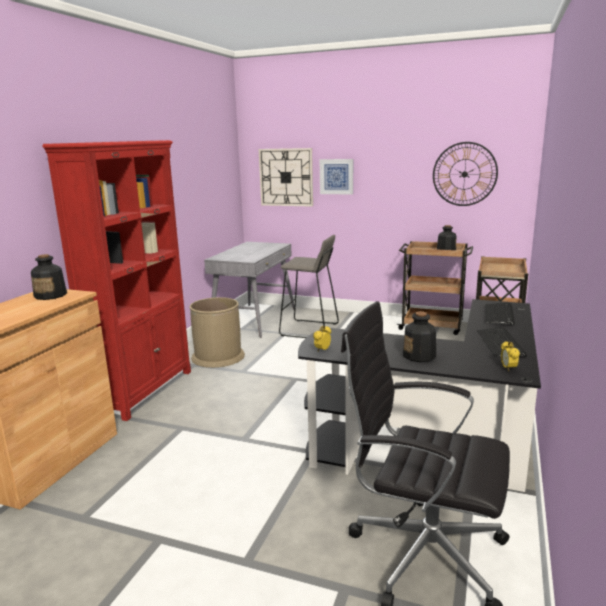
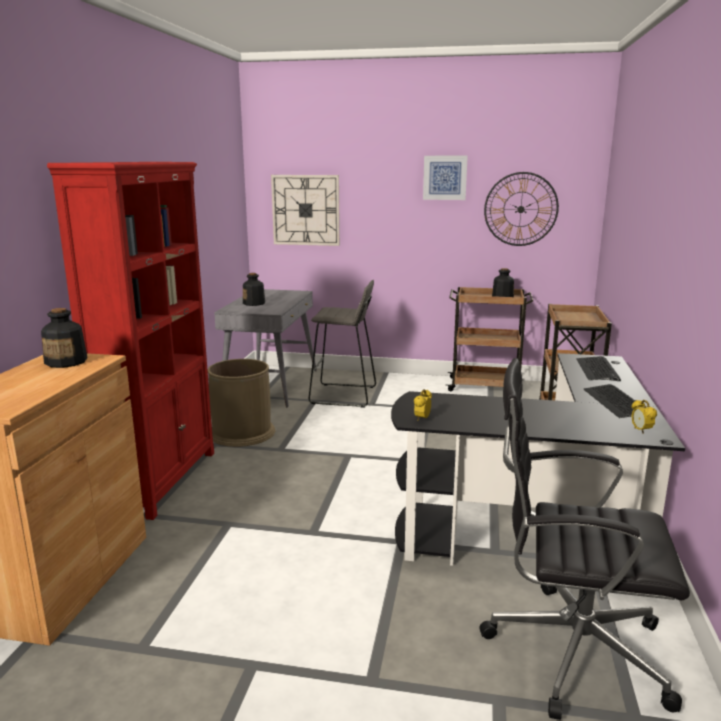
camera: 10 degrees left, 0 degrees up
(336, 176) = (369, 210): picture -> picture (445, 177)
(419, 356) = (537, 420): bottle -> bottle (254, 303)

